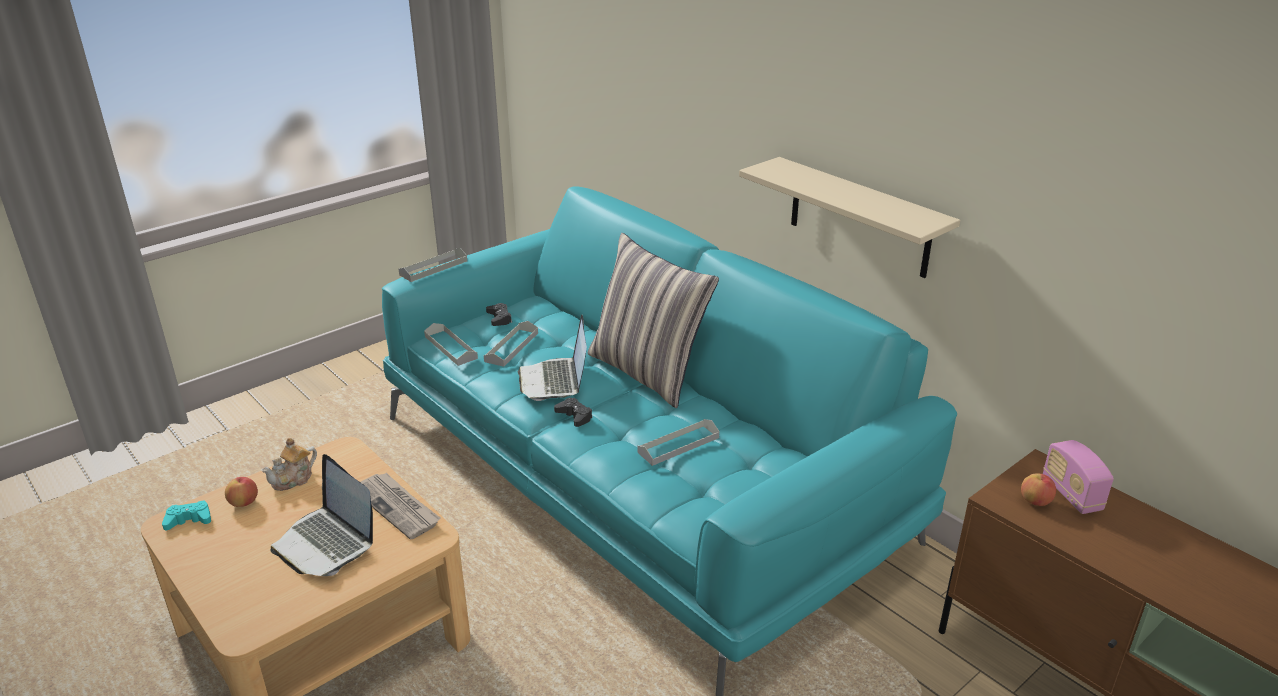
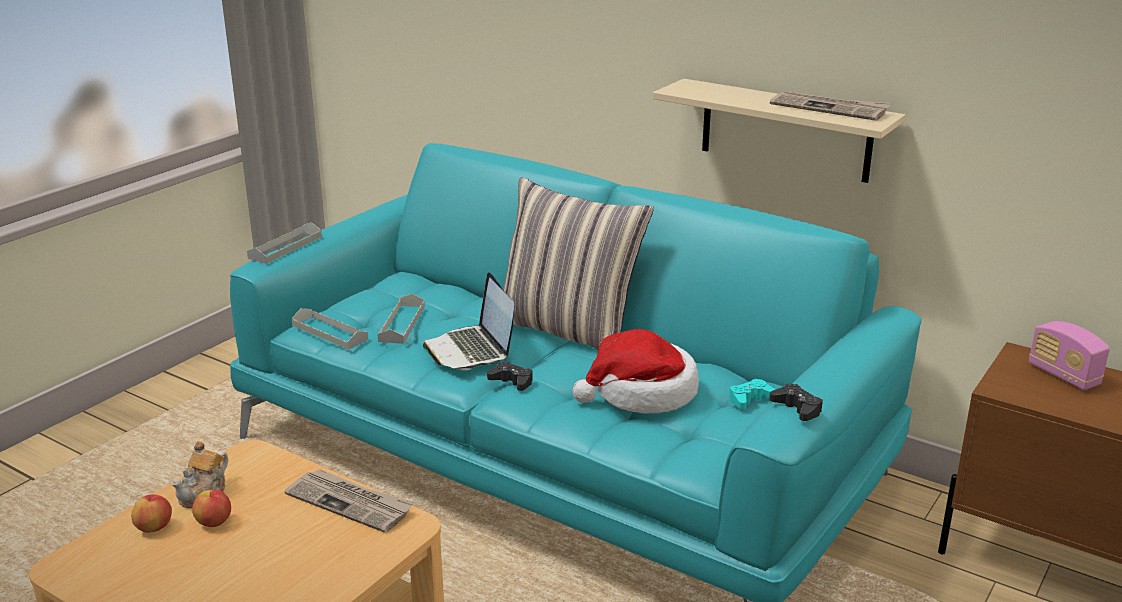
camera: 15 degrees left, 5 degrees down
(189, 520) = (91, 557): turquoise game controller -> turquoise game controller (750, 399)
(327, 543) = (283, 553): laptop -> none
(499, 318) = (372, 297): black game controller -> black game controller (797, 408)
(678, 445) = (642, 393): grey tray -> hat
(890, 206) = (830, 109): none -> newspaper
(1035, 501) = (1035, 386): apple -> apple (214, 522)

